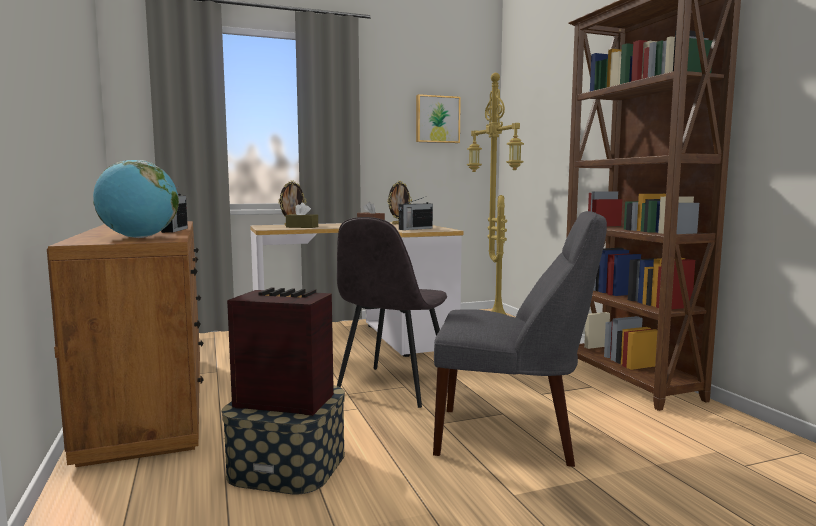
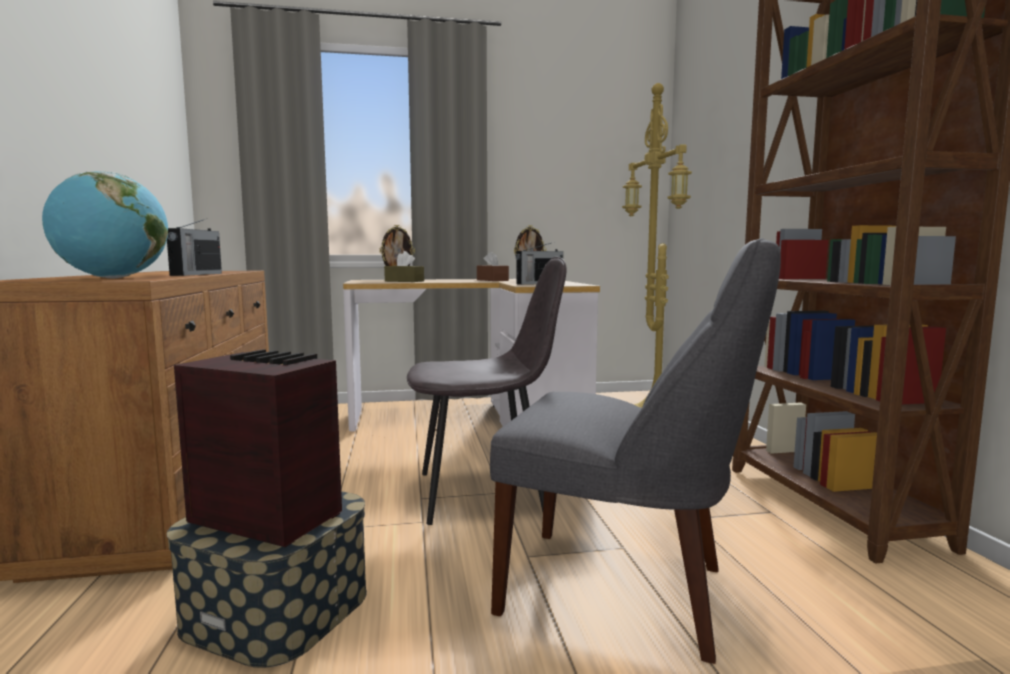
camera: 10 degrees right, 0 degrees up
(393, 387) = (485, 493): grey chair -> grey chair turned 135 degrees counterclockwise
(437, 119) = (587, 152): picture -> none

